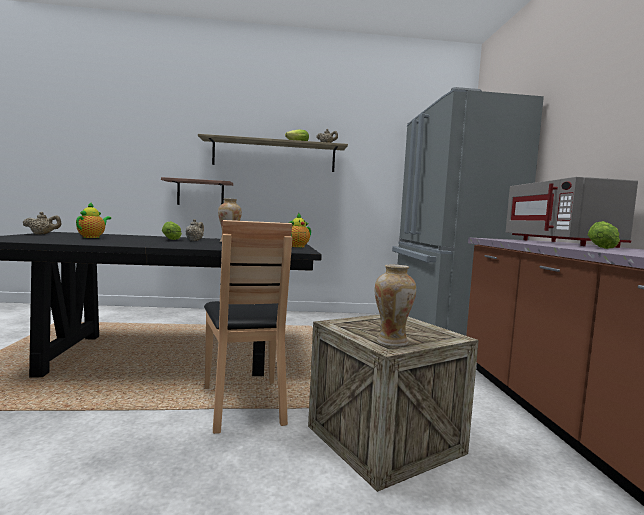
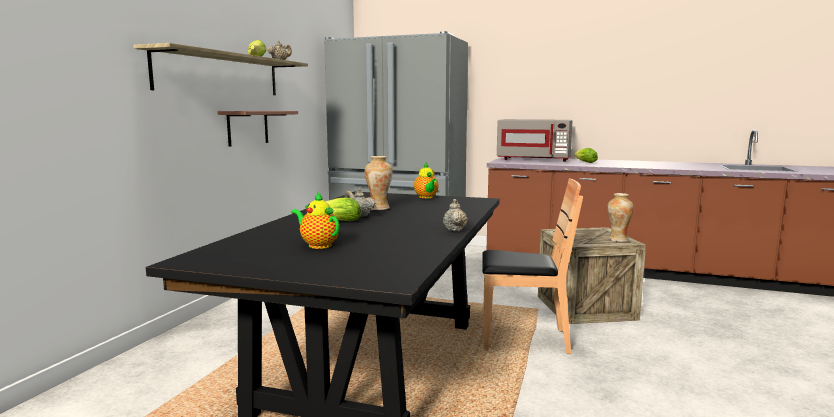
camera: 65 degrees left, 5 degrees up
(42, 234) = (255, 266): beige teapot -> beige teapot (455, 230)
(200, 193) = (140, 142): shelf -> shelf (248, 127)

